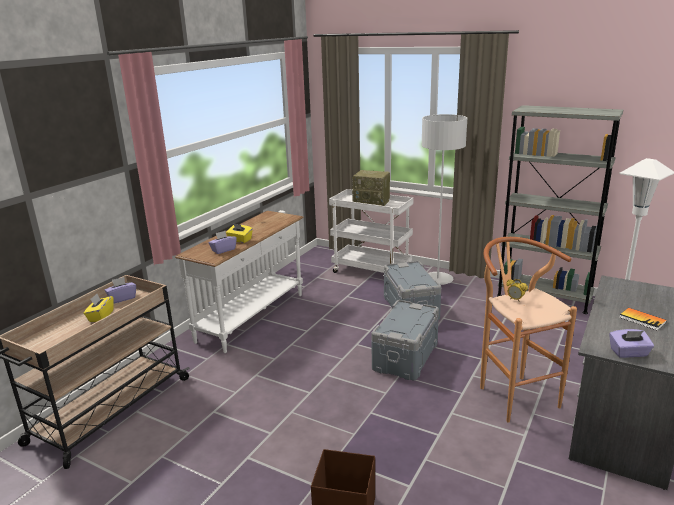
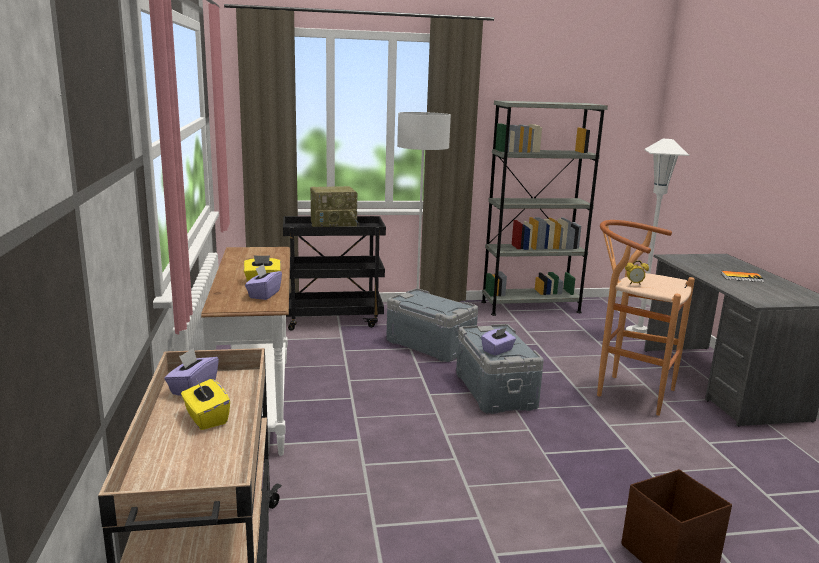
camera: 40 degrees left, 5 degrees down
(372, 271) = (334, 319): white cart -> black cart
(629, 353) = (782, 300): purple tissue box -> purple tissue box (497, 350)

